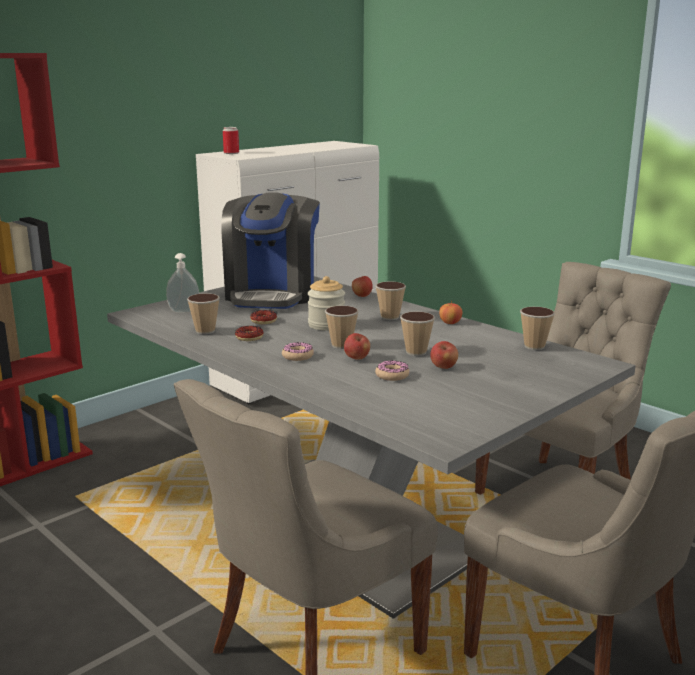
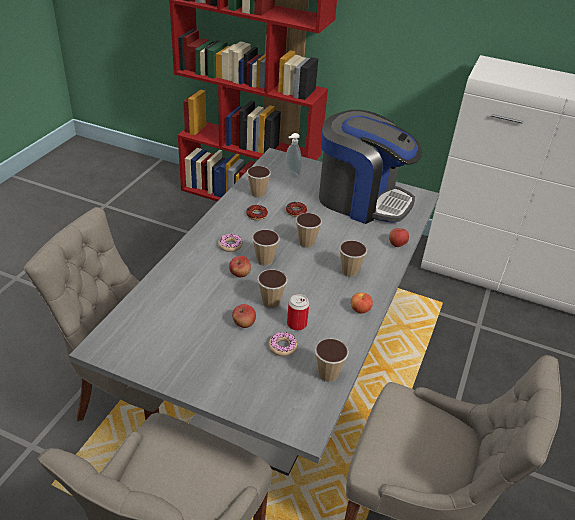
camera: 65 degrees right, 20 degrees up
(231, 153) = (501, 67): can -> can (297, 324)
(272, 294) = (361, 199): coffee machine -> coffee machine turned 135 degrees counterclockwise
(326, 325) = (306, 243): jar -> cup
(392, 375) = (213, 299): donut -> donut (282, 347)

